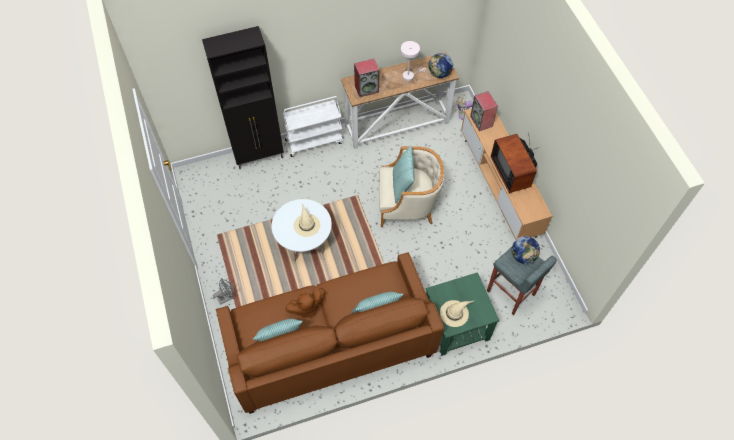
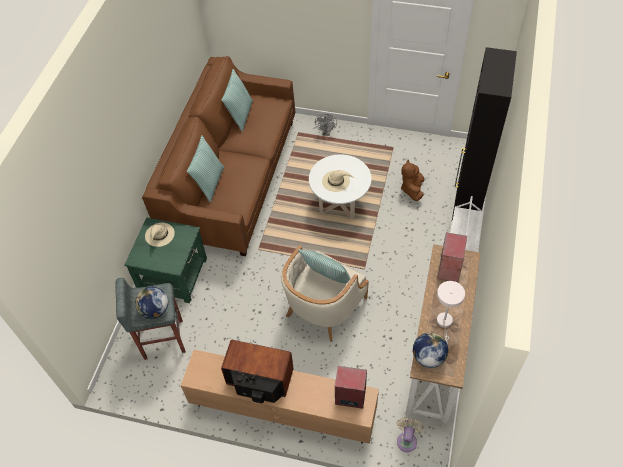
camera: 125 degrees right, 5 degrees down
(306, 308) = (251, 140): brown plush toy -> brown plush toy (412, 189)

